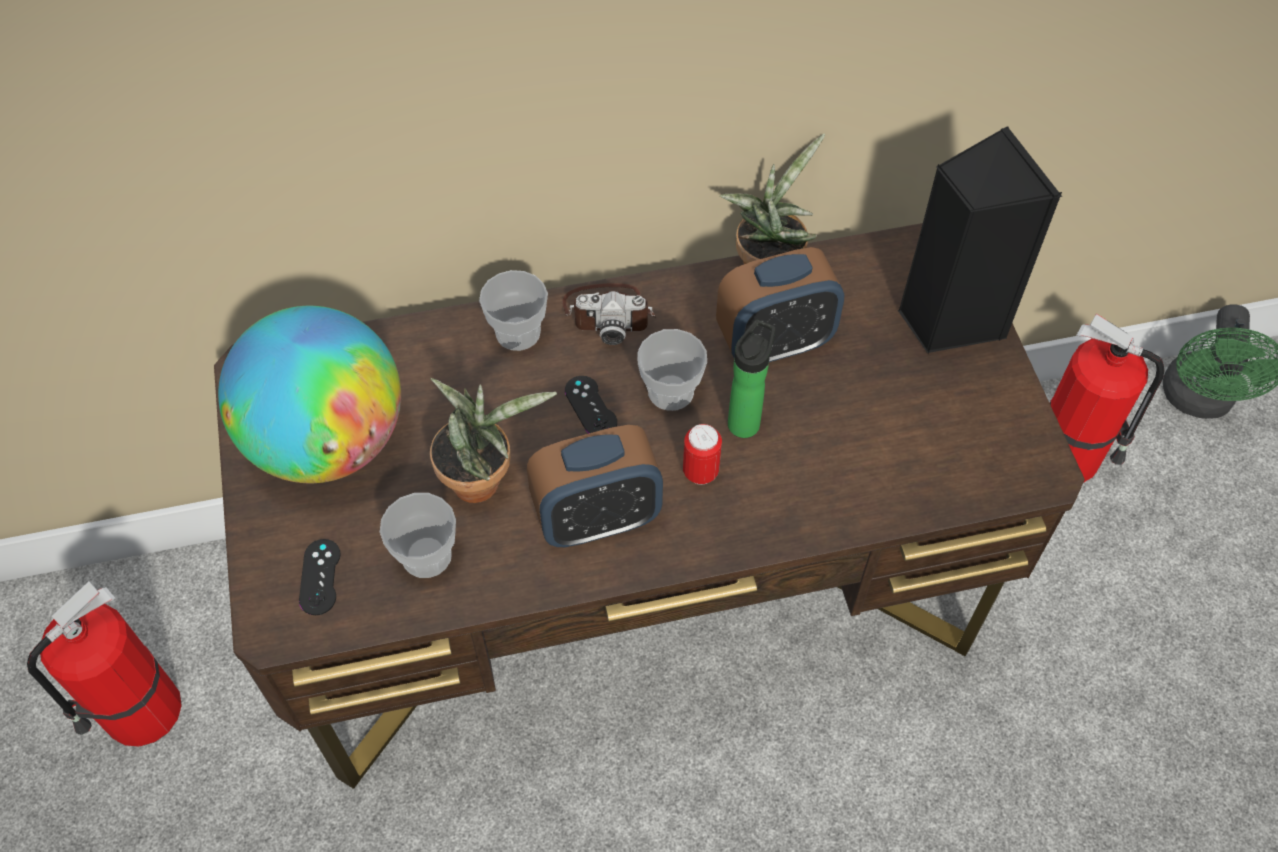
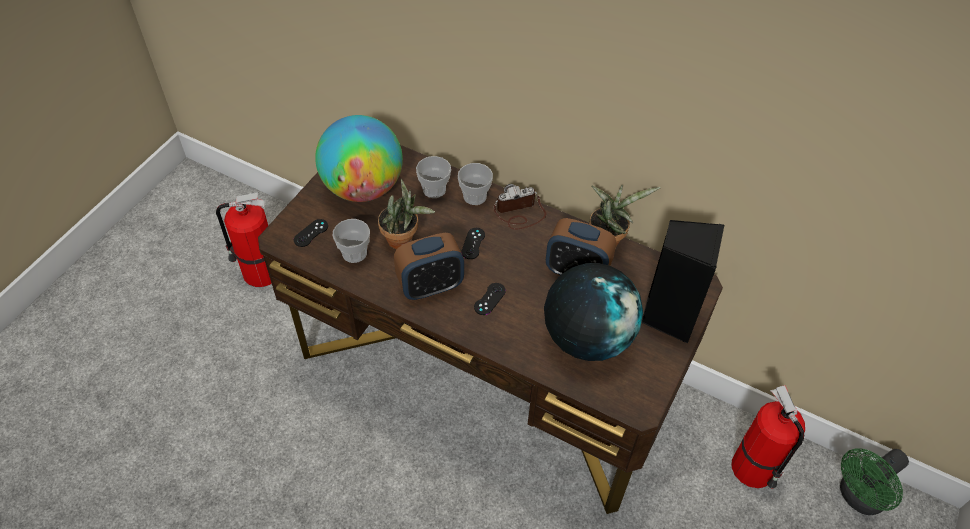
camera: 40 degrees right, 5 degrees down
(597, 518) = (430, 286): alarm clock -> alarm clock turned 45 degrees counterclockwise
(609, 313) = (519, 213): camera -> camera turned 120 degrees clockwise
(671, 391) = (511, 260): cup -> cup (434, 189)
(700, 472) = (489, 299): can -> black game controller
(745, 420) = (530, 293): bottle -> none
(883, 427) = (587, 337): none -> globe

